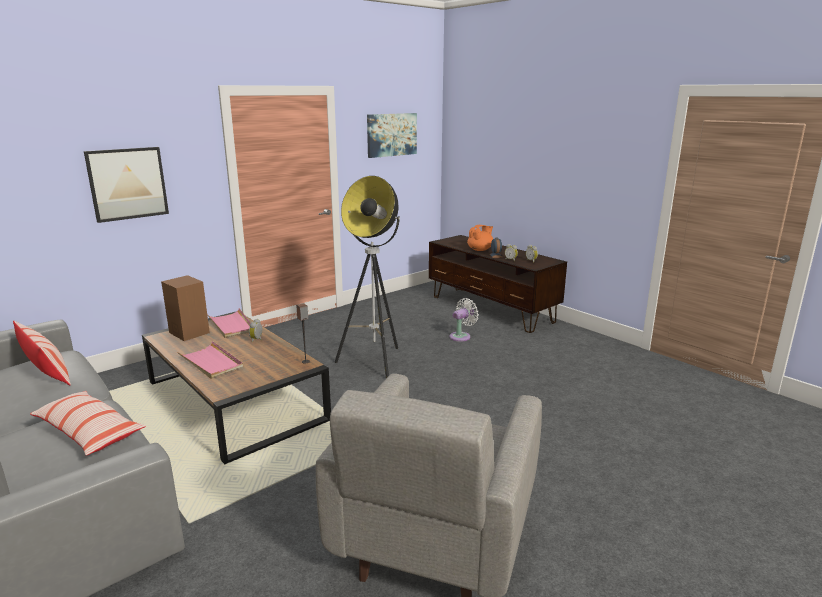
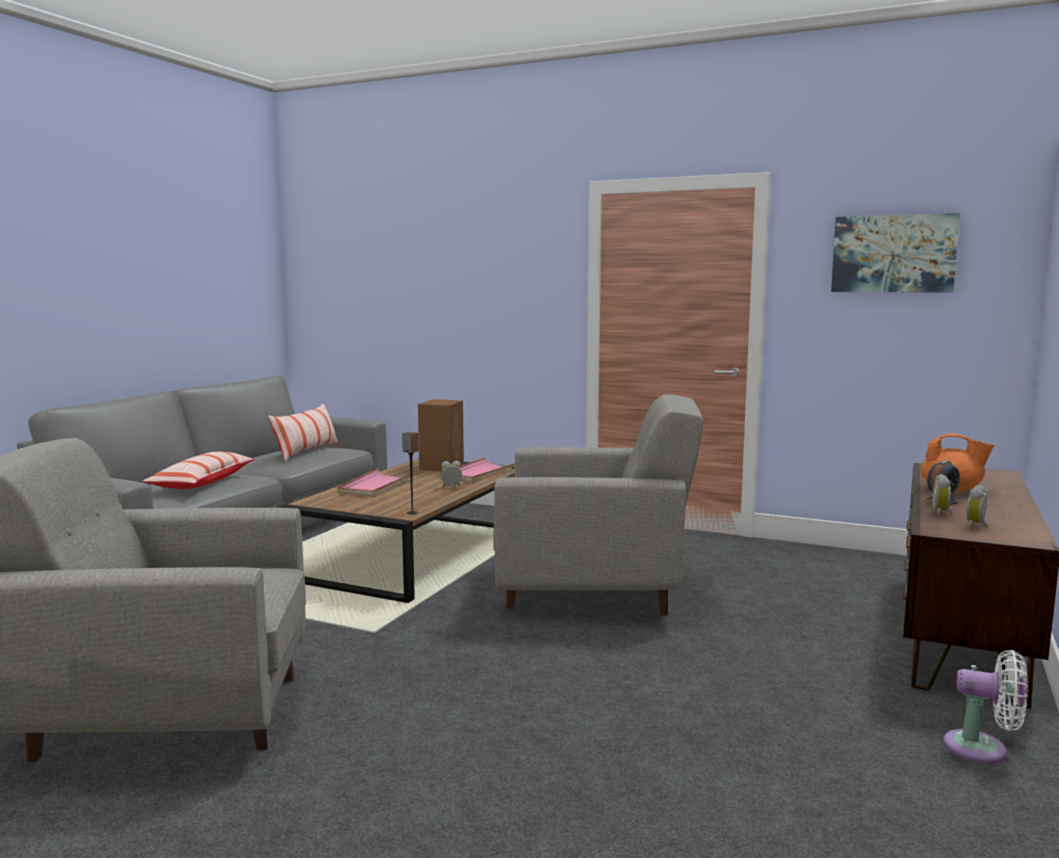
camera: 65 degrees right, 10 degrees down
(128, 183) = (476, 295): picture -> none
(375, 362) = (595, 592): floor lamp -> grey armchair
(461, 336) = (782, 630): white fan -> white fan (982, 749)

